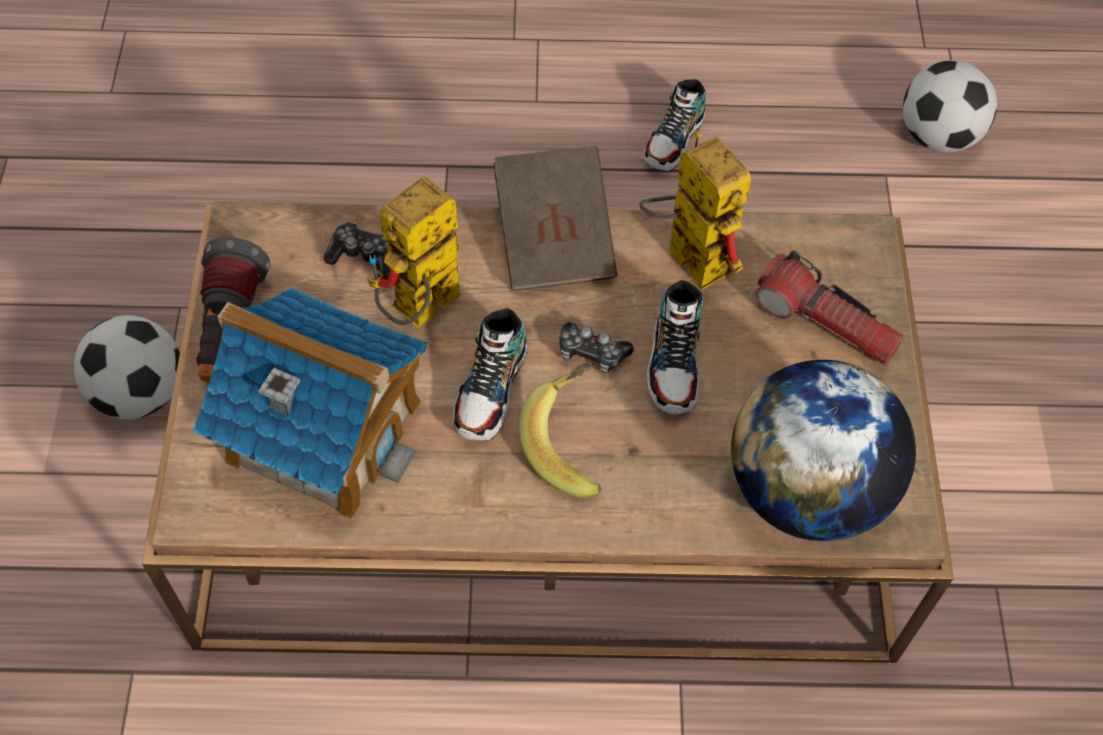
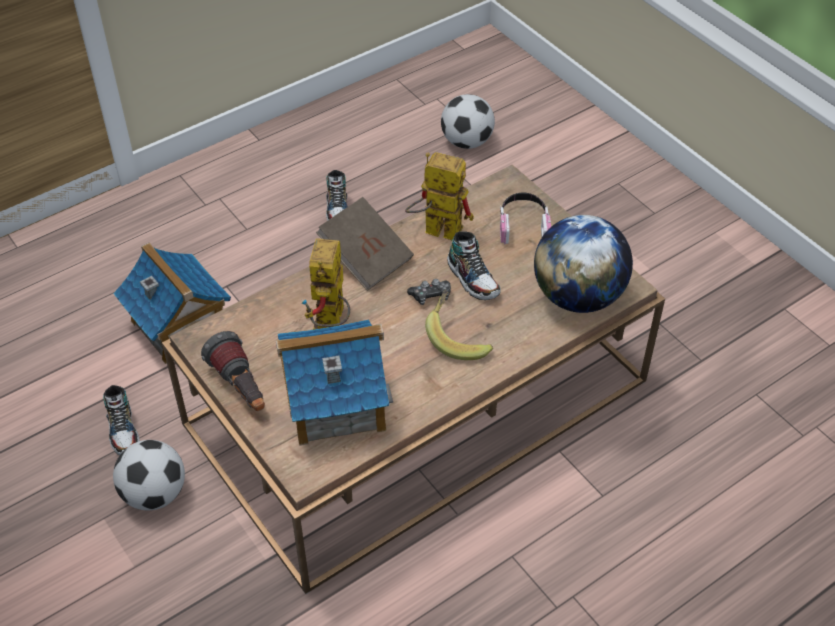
camera: 35 degrees left, 10 degrees down
(349, 185) = (179, 325): none -> toy house
(364, 257) = (277, 316): game controller -> none
(491, 390) = (399, 338): shoe -> shoe (123, 431)
(825, 322) = (523, 225): flashlight -> headphones

